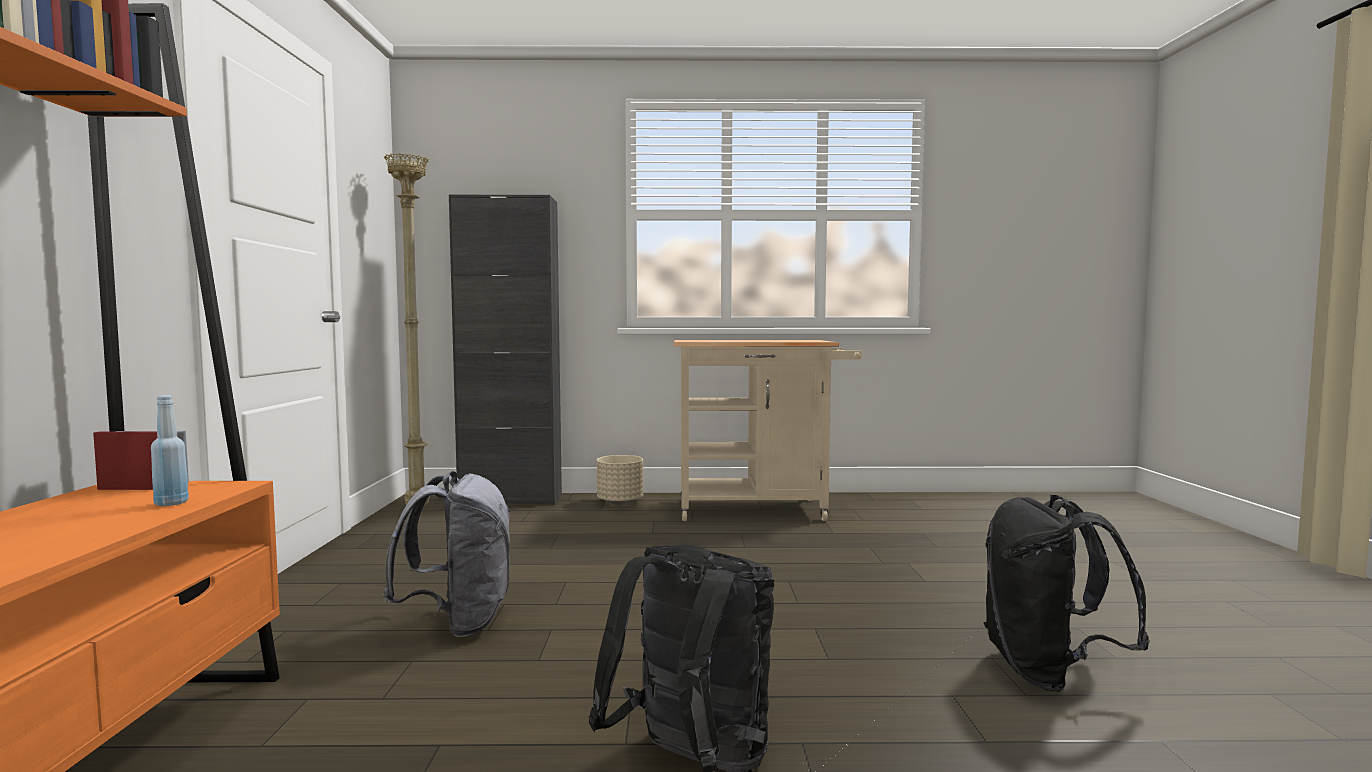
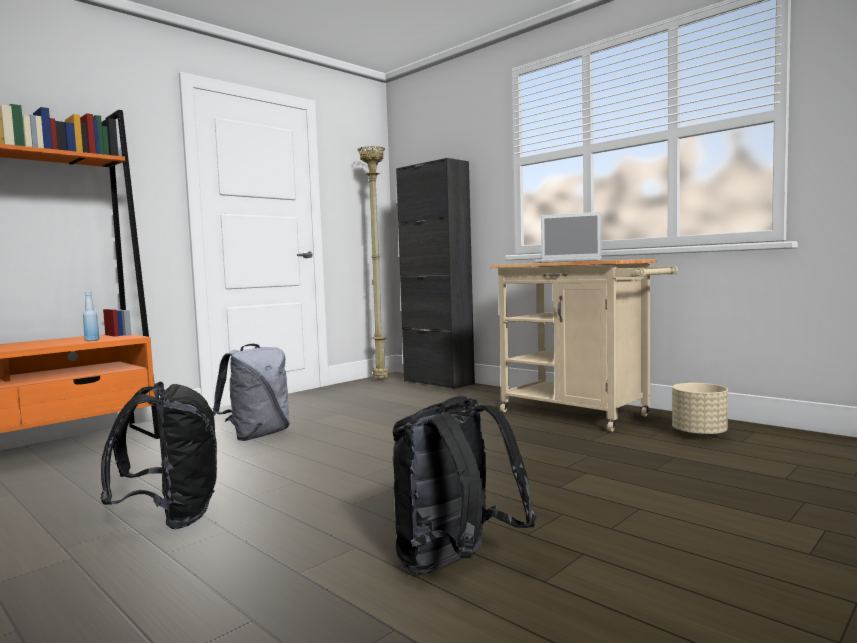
camera: 45 degrees right, 0 degrees up
(620, 502) = (496, 394): beige planter -> beige planter (699, 434)
(751, 340) = (570, 261): none -> laptop

